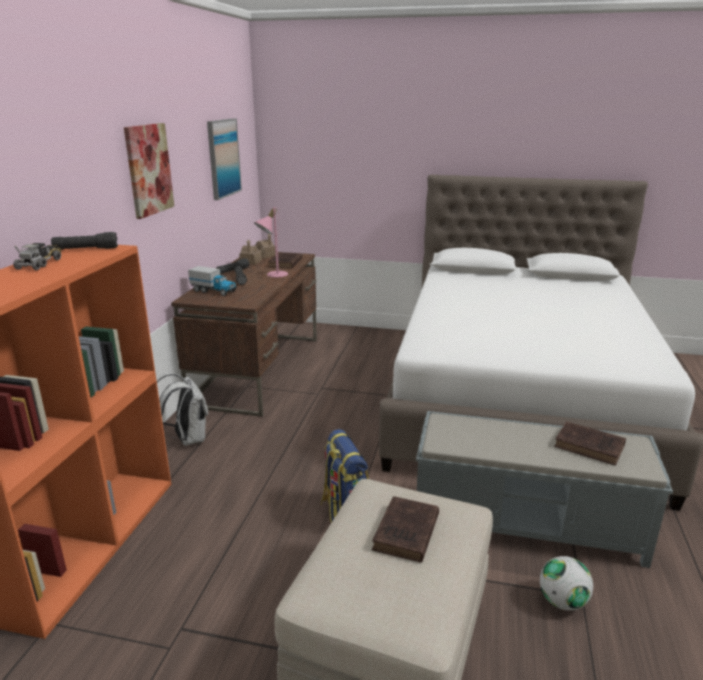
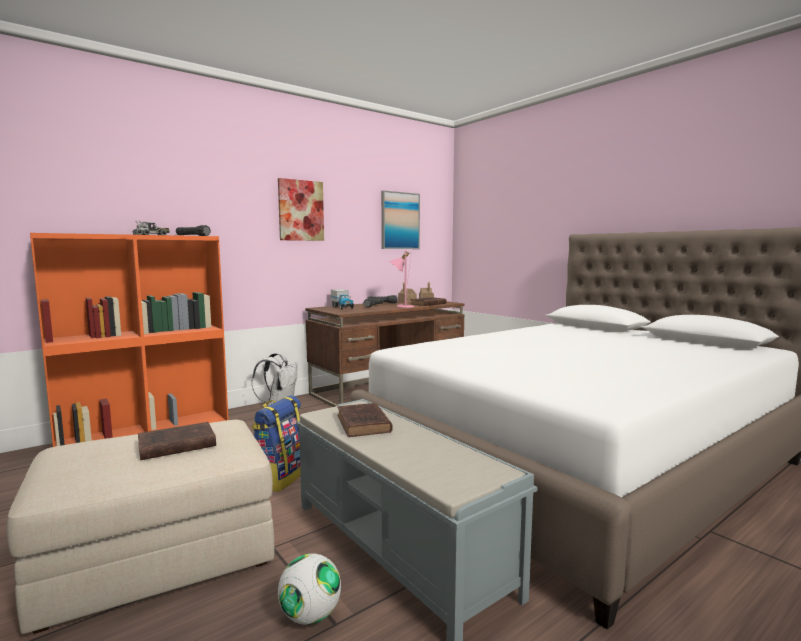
camera: 40 degrees right, 15 degrees down
(591, 447) = (437, 456): brown book -> brown book (364, 424)

